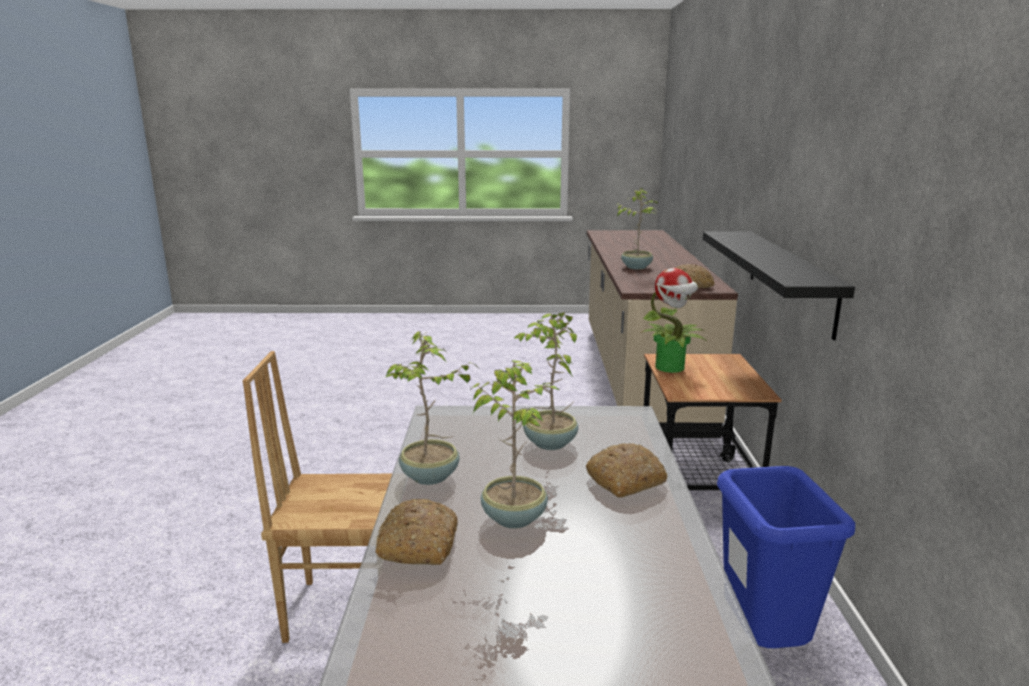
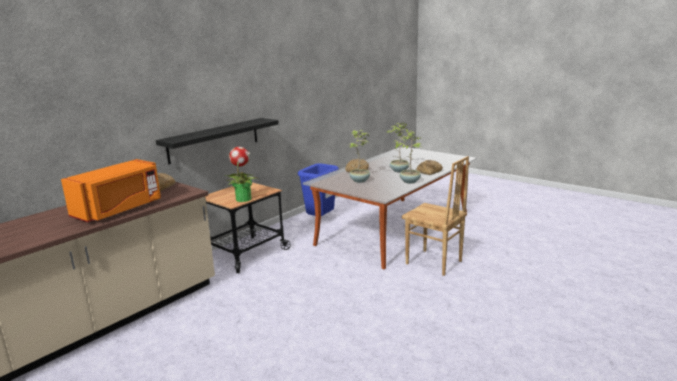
camera: 140 degrees left, 0 degrees up
(636, 267) = (119, 209): potted plant -> orange microwave

